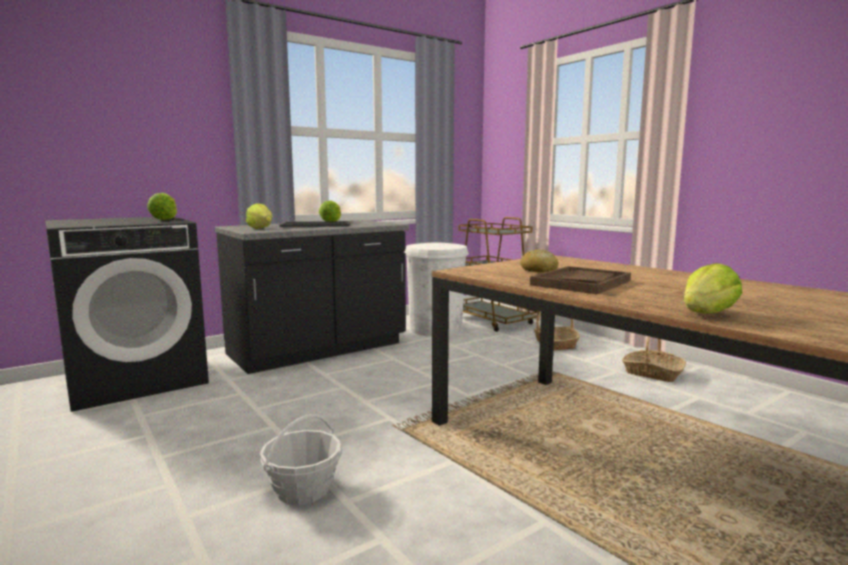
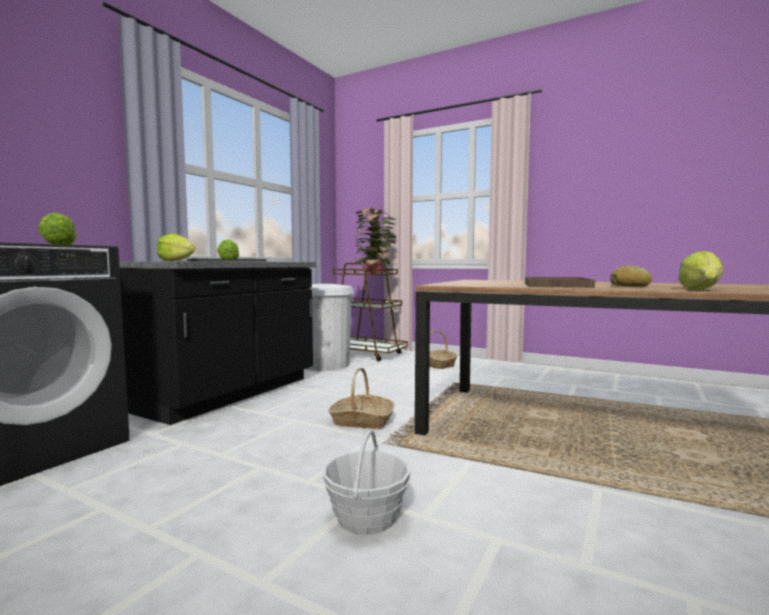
camera: 25 degrees left, 5 degrees down
(503, 231) = (374, 273): none -> potted plant
(538, 270) = (496, 283): bread -> bread (630, 286)
(652, 373) = (527, 375): basket -> basket (361, 421)

